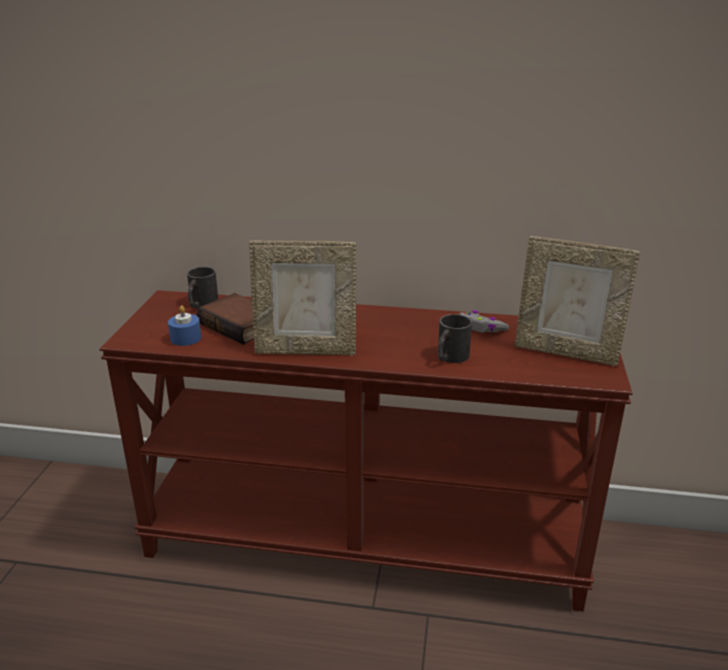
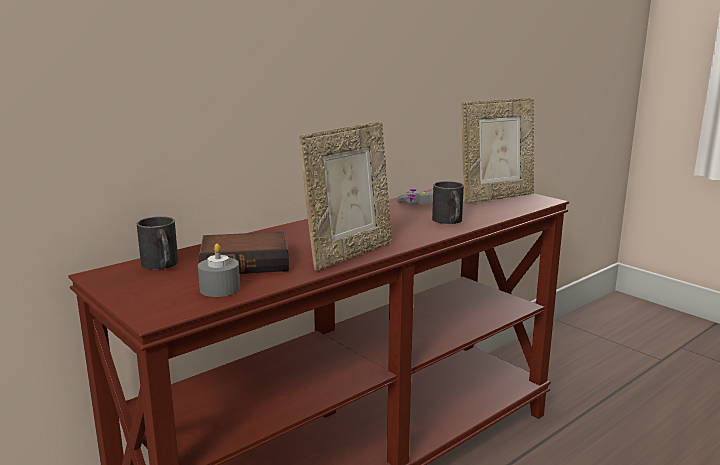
camera: 50 degrees left, 10 degrees down
(186, 338) = (220, 288): blue candle -> grey candle

